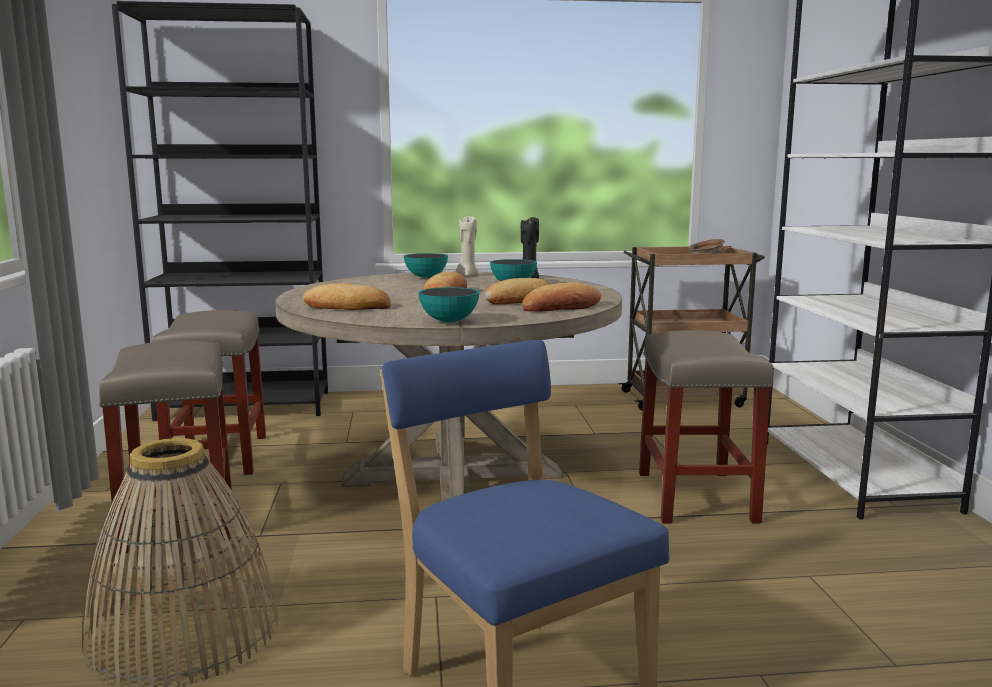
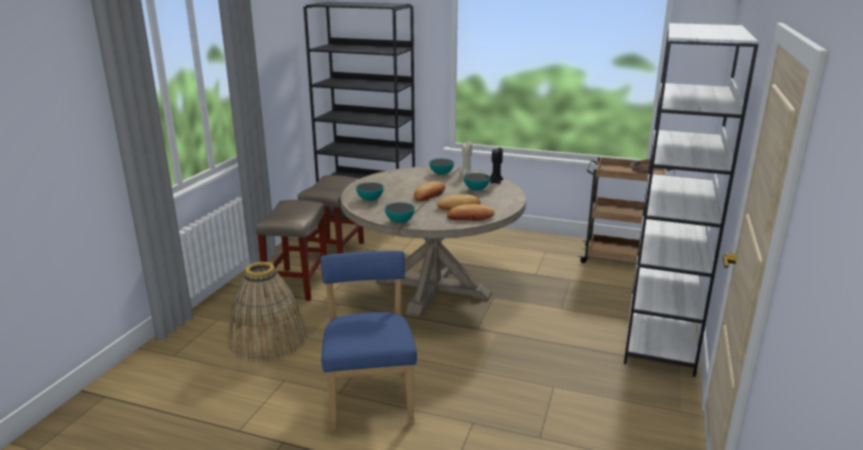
camera: 25 degrees right, 10 degrees up
(347, 307) = (370, 199): bread -> bowl
(697, 497) = (547, 329): beige stool -> none

